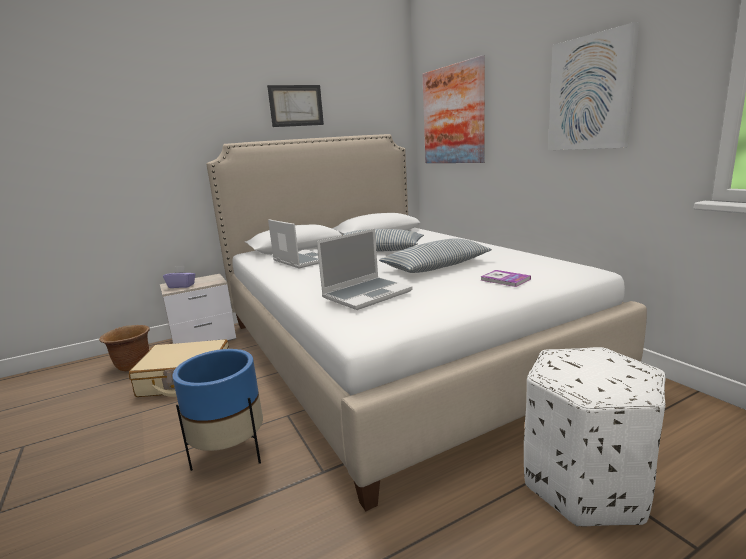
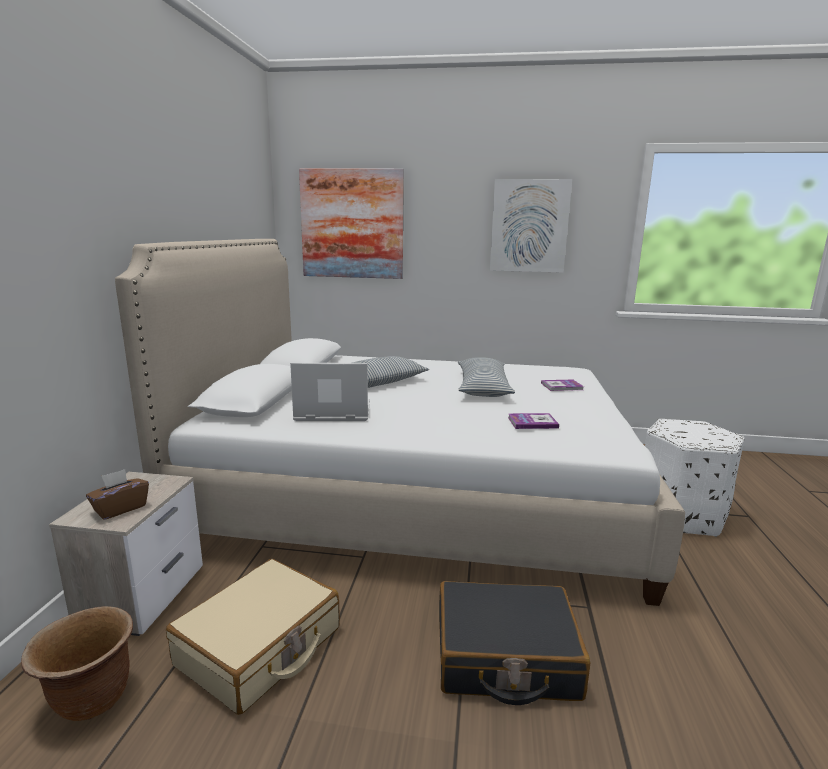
camera: 55 degrees left, 0 degrees up
(181, 286) = (120, 508): purple tissue box -> brown tissue box
(230, 454) = (505, 657): blue planter -> black suitcase
(296, 105) = (189, 189): picture -> none
(367, 294) = (532, 422): laptop -> book

